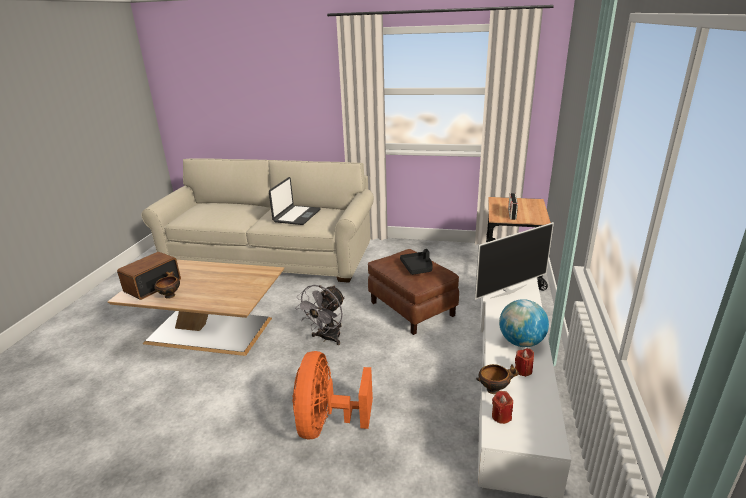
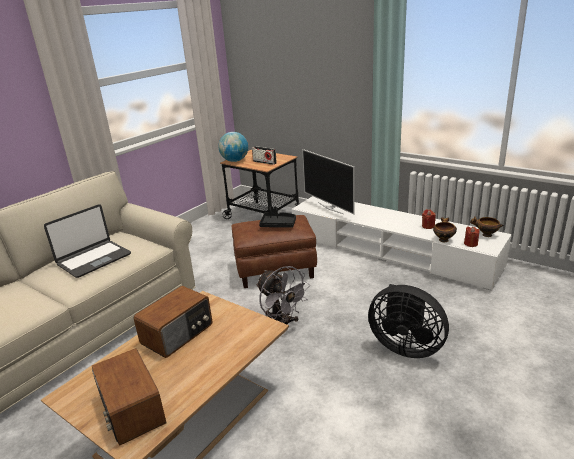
camera: 65 degrees left, 0 degrees up
(170, 295) = (182, 389): bowl -> bowl (486, 235)
(226, 276) = (178, 334): none -> radio
(296, 216) = (93, 259): laptop -> laptop turned 90 degrees clockwise
(327, 423) = (405, 346): orange fan -> black fan
(508, 291) = (330, 208): television -> television turned 150 degrees clockwise
(521, 342) = (397, 219): globe -> globe (235, 161)

